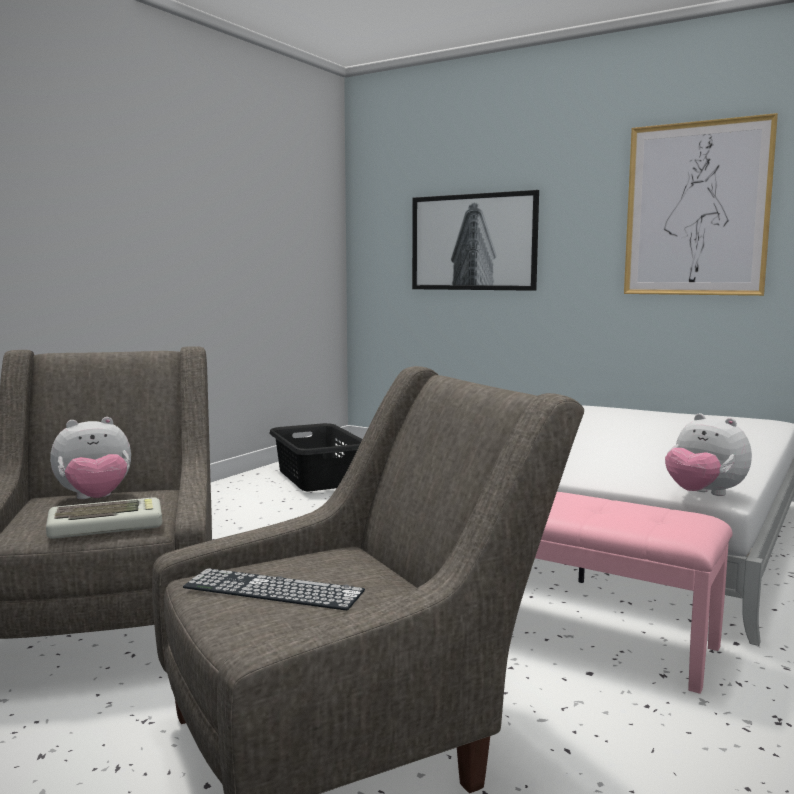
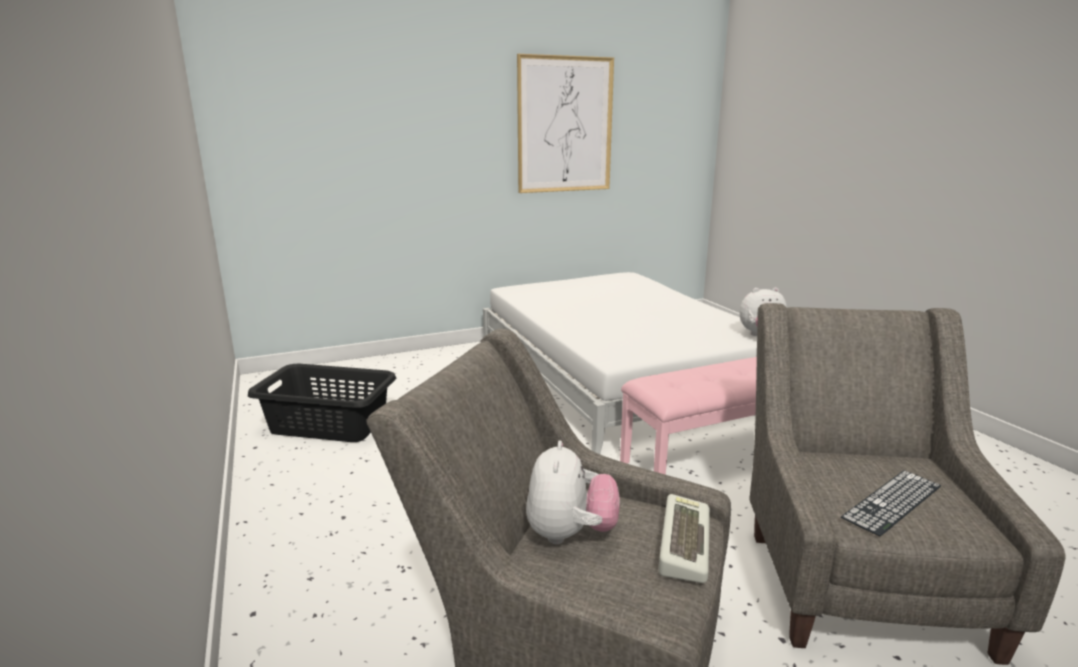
camera: 55 degrees left, 10 degrees up
(473, 242) = (375, 150): picture -> none

